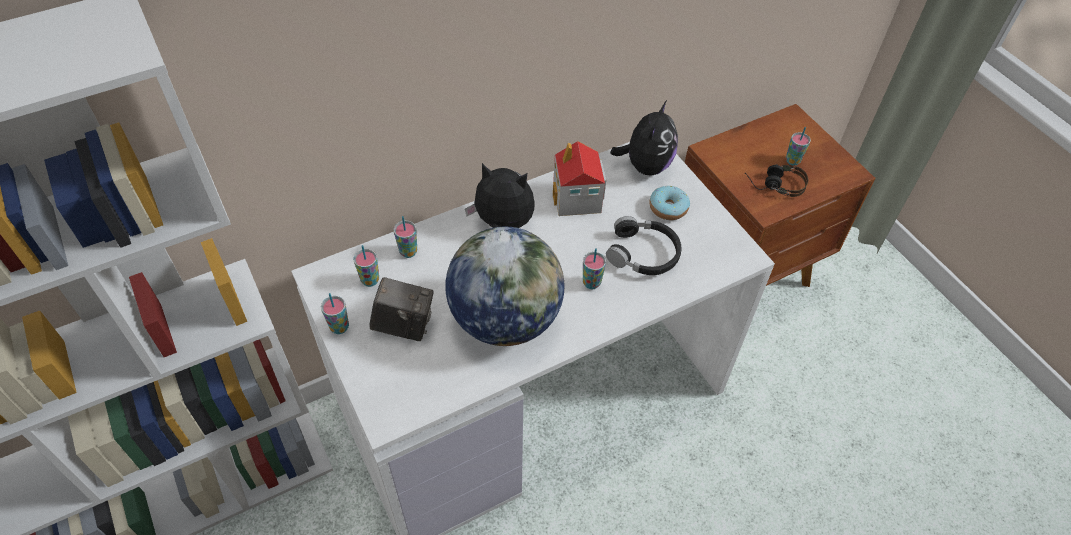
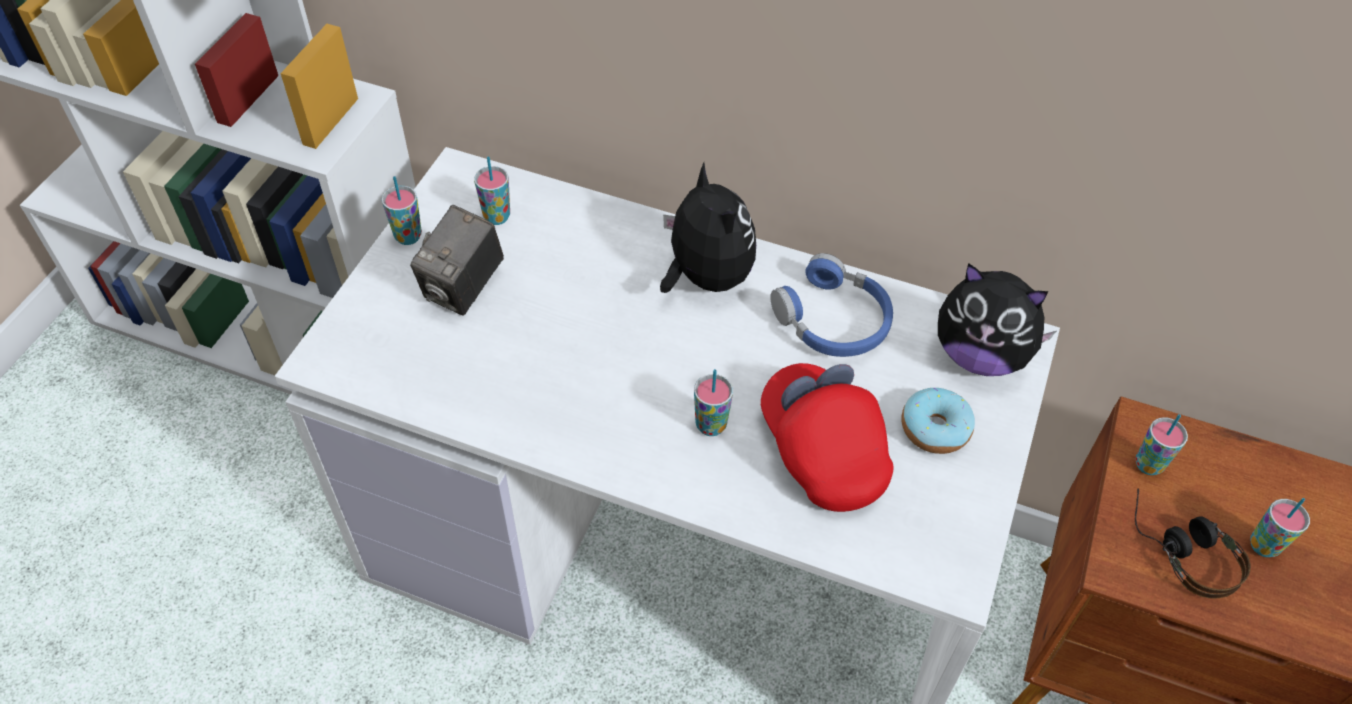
camera: 50 degrees right, 0 degrees up
(404, 325) = (464, 288): camera -> camera turned 60 degrees clockwise
(408, 252) = (571, 220): cup -> cup (1148, 465)
(505, 319) = (564, 375): globe -> none
(577, 199) = (832, 320): toy house -> blue headphones
(643, 253) = (822, 451): black headphones -> red cap
(645, 165) = (980, 355): plush toy -> plush toy turned 45 degrees clockwise

